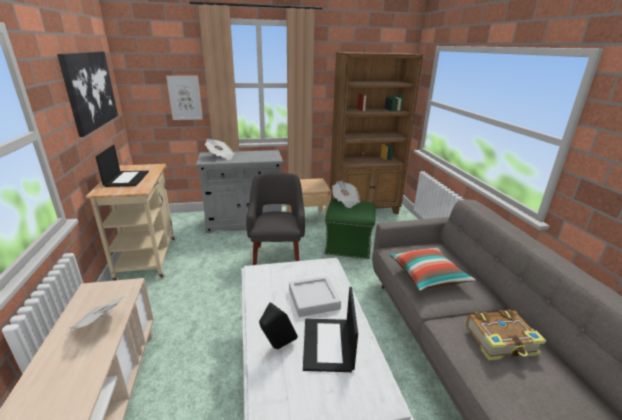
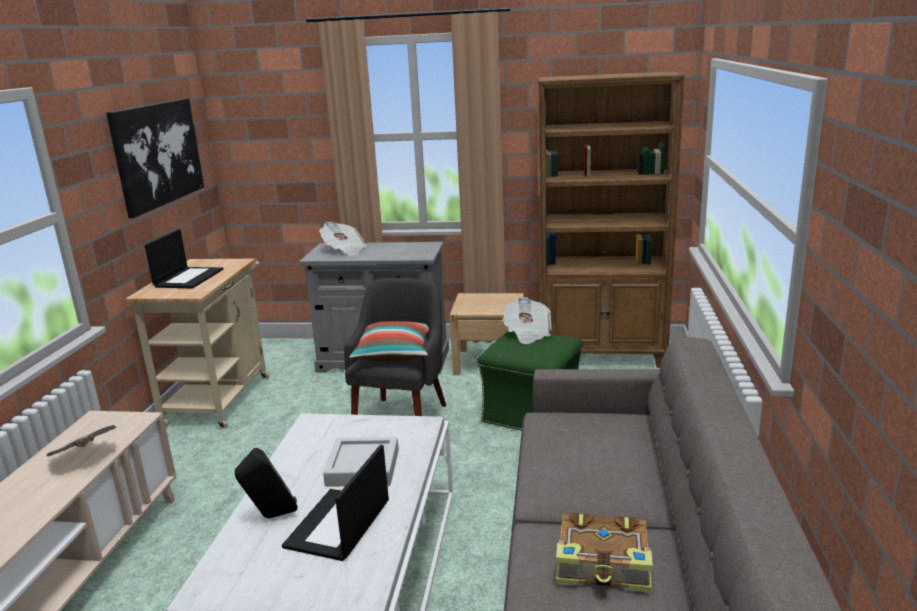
camera: 20 degrees right, 5 degrees down
(185, 98) = (303, 159): picture -> none
(427, 276) = (570, 460): pillow -> pillow (394, 353)

